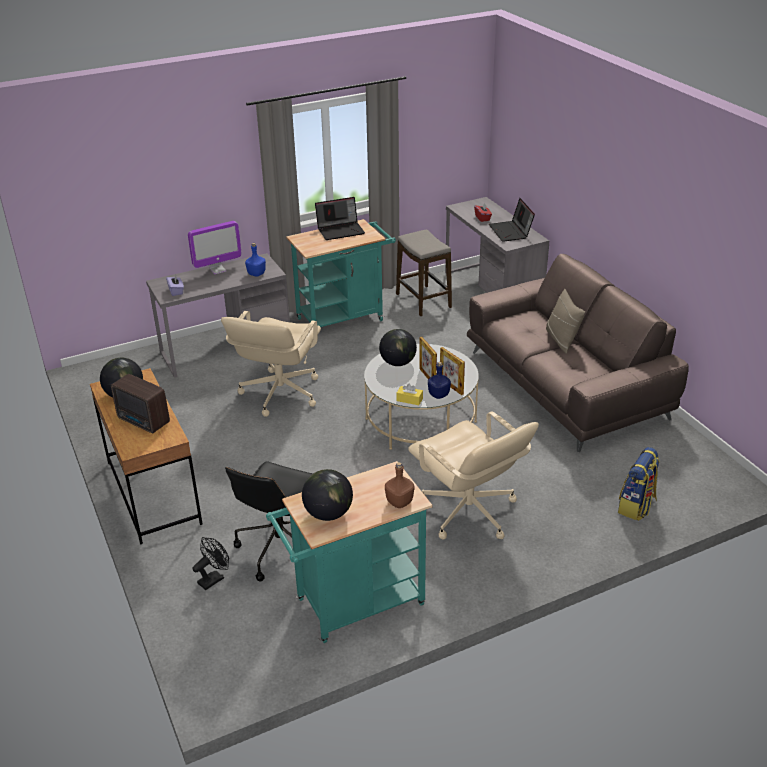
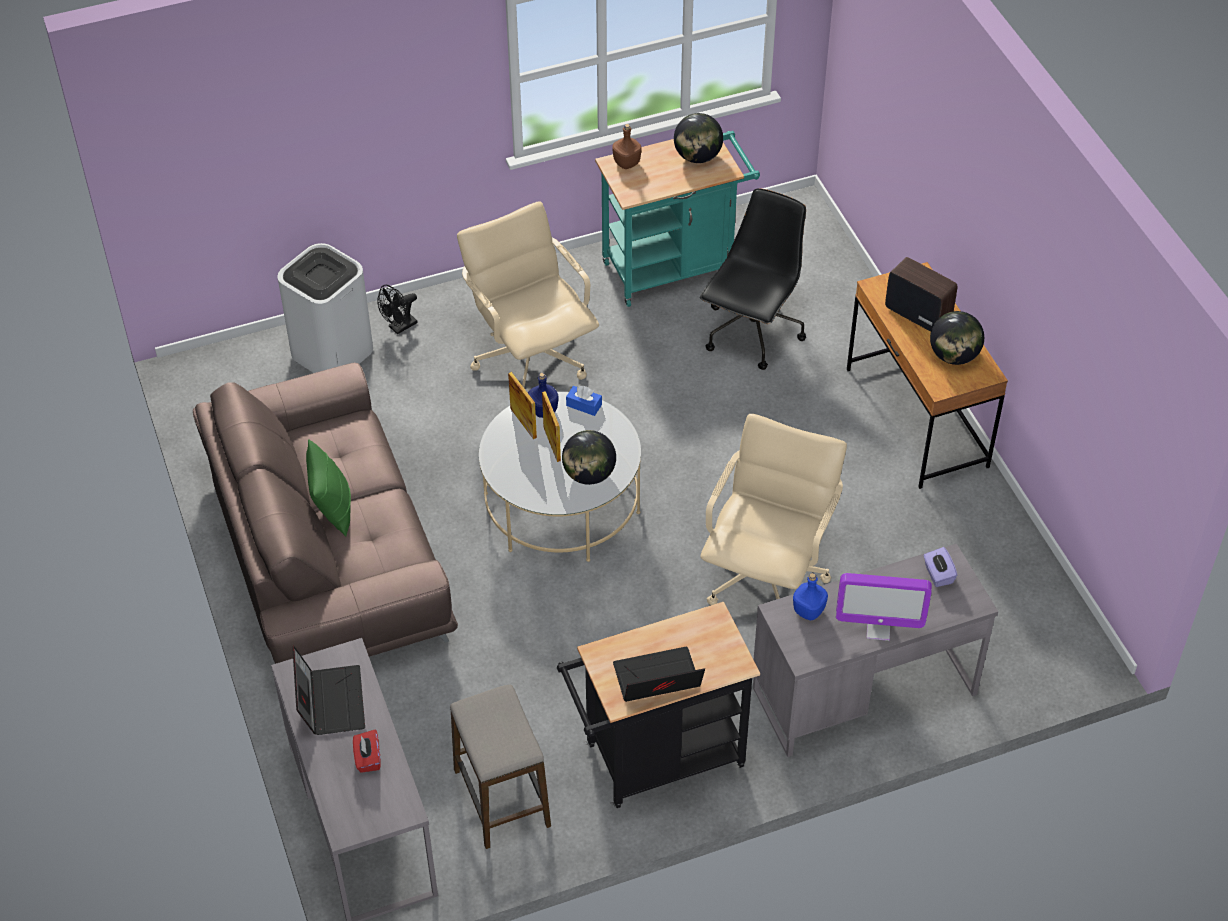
camera: 175 degrees left, 15 degrees up
(214, 578) = (822, 306): black fan -> black fan (399, 327)
(218, 270) = (878, 629): monitor -> monitor turned 150 degrees counterclockwise
(345, 318) = (655, 760): turquoise cart -> black cart
(409, 399) = (584, 405): yellow tissue box -> blue tissue box
(561, 340) = (333, 508): beige pillow -> green pillow
(636, 506) = (332, 351): backpack -> white trash can

